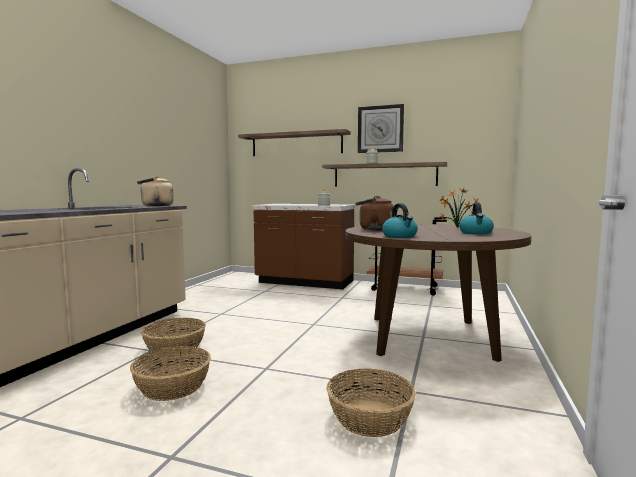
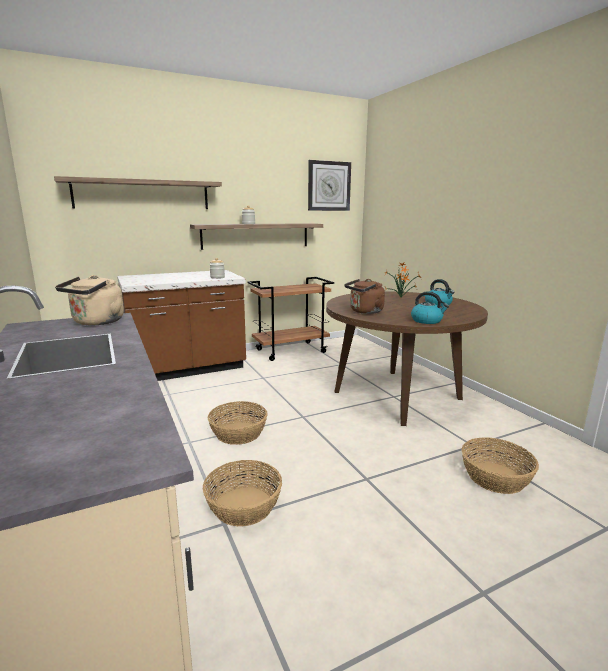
camera: 45 degrees left, 10 degrees up
(172, 386) = (342, 543): basket -> basket (238, 433)
(380, 129) = (249, 183): wall clock -> wall clock (329, 186)

